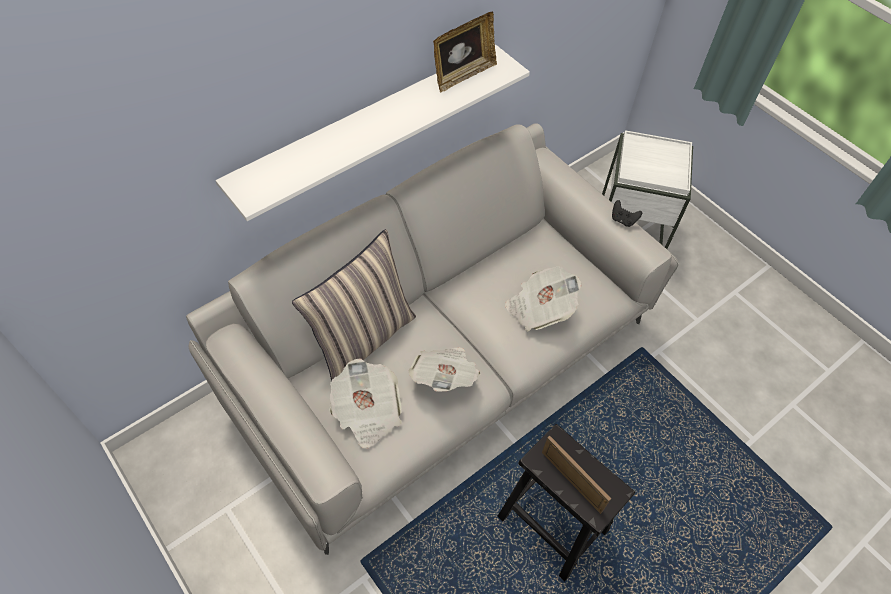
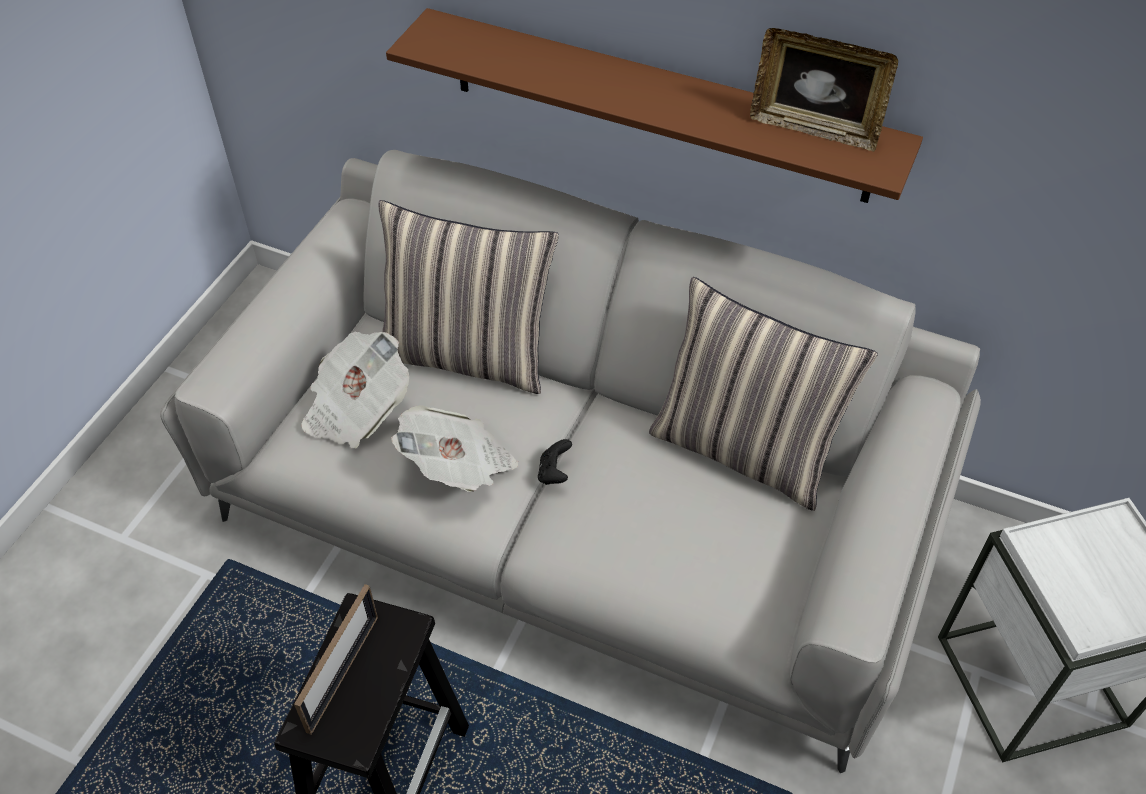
camera: 65 degrees right, 5 degrees down
(368, 128) = (658, 106): white shelf -> brown shelf
(507, 248) = (744, 450): none -> pillow
(539, 308) = (655, 534): newspaper -> none
(623, 220) = (886, 554): black game controller -> black game controller (554, 473)

